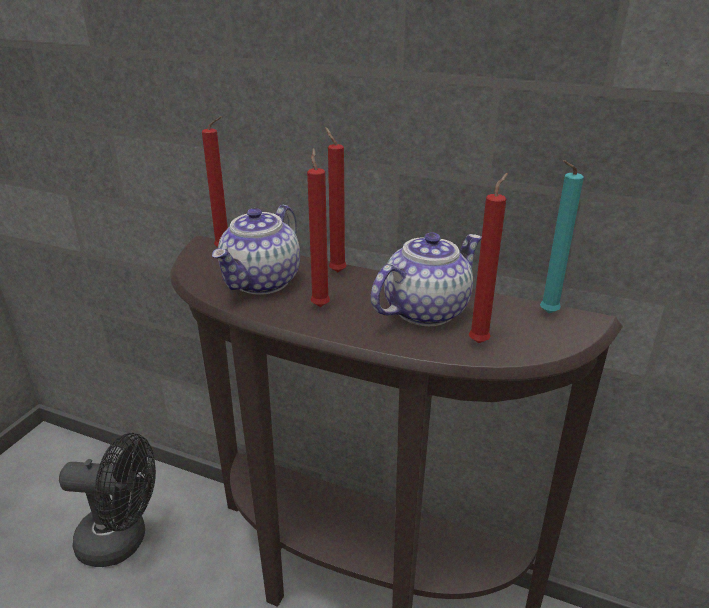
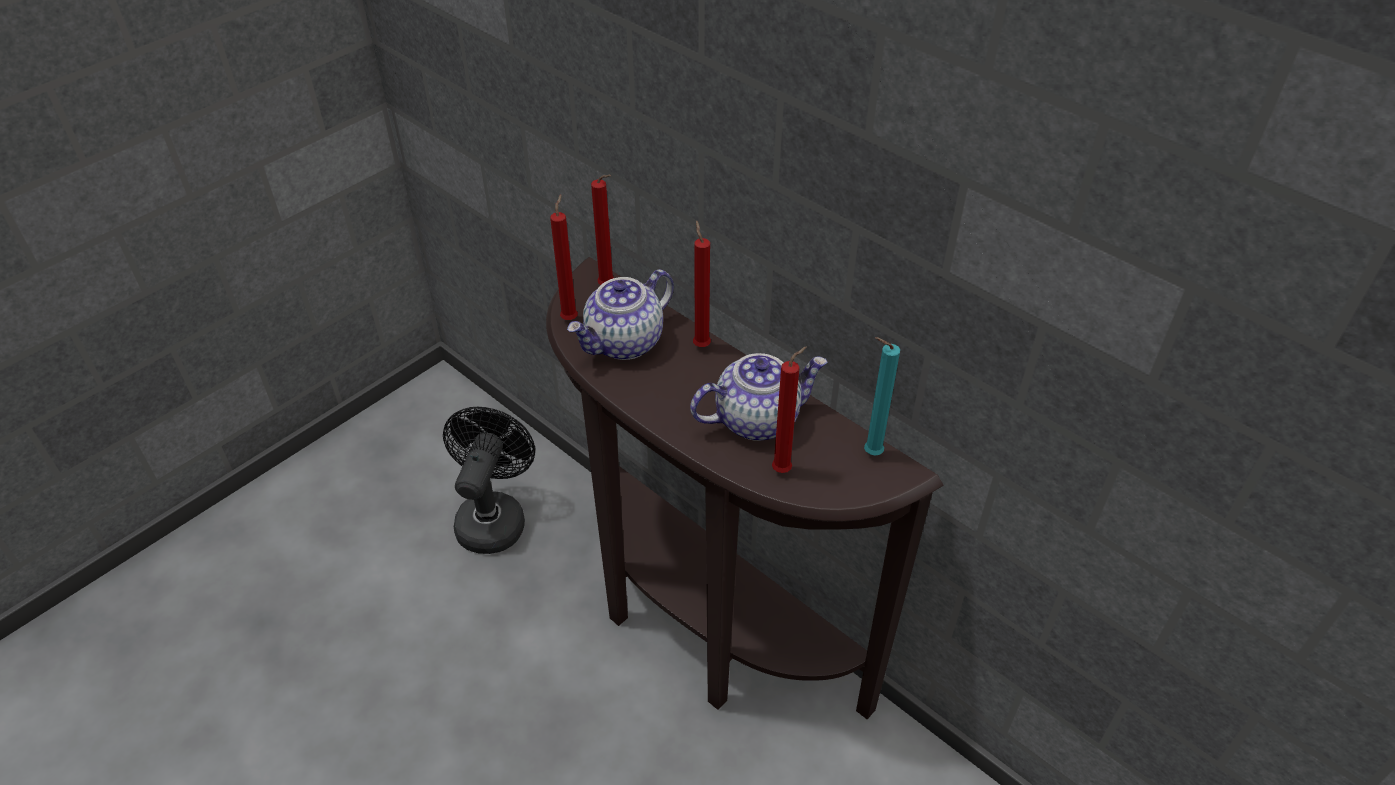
camera: 20 degrees right, 15 degrees up
(123, 540) = (493, 517): black fan -> black fan turned 105 degrees counterclockwise
(320, 305) = (664, 387): red candle -> red candle (570, 318)

